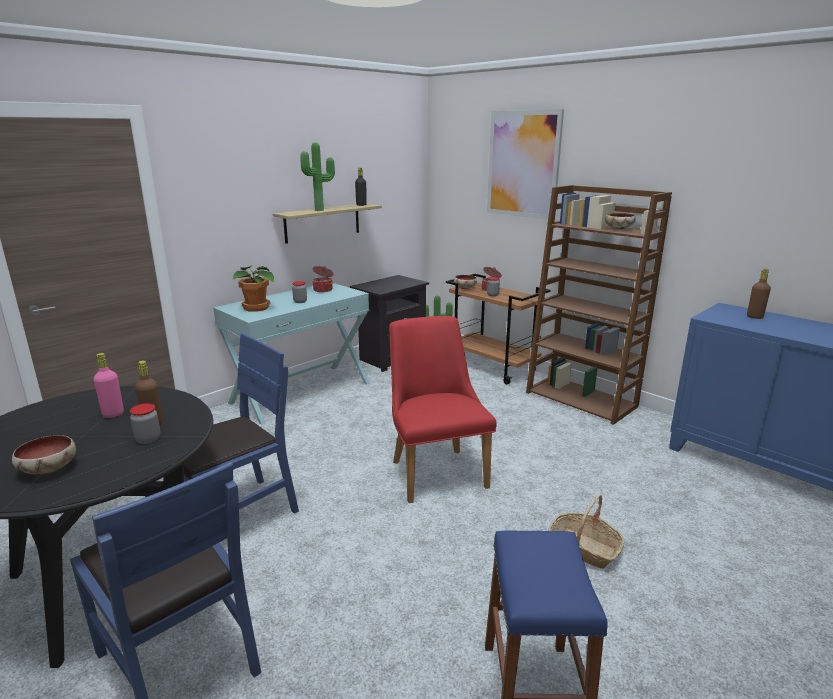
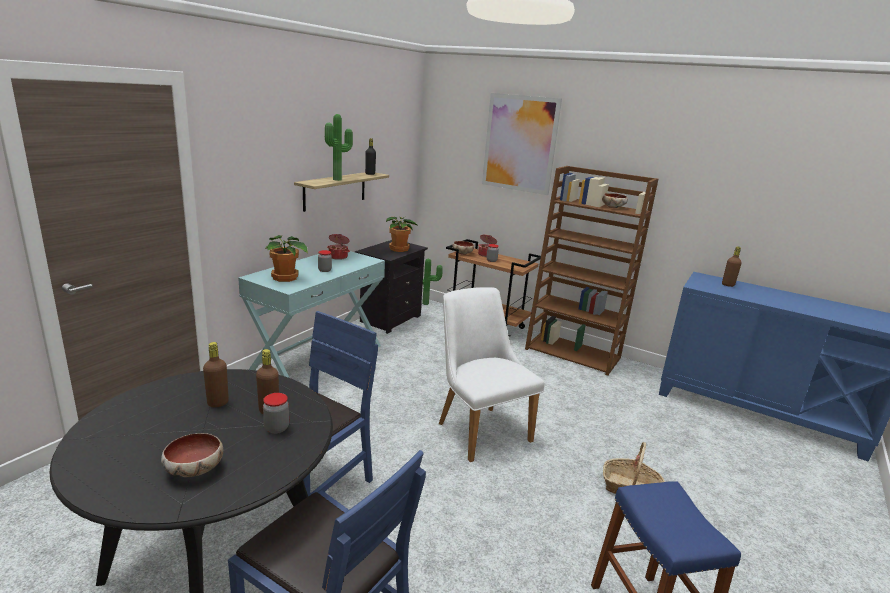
camera: 15 degrees left, 0 degrees up
(113, 414) = (218, 403): pink bottle -> brown bottle
(397, 284) = (400, 249): none -> potted plant
(434, 469) = (478, 427): red chair -> white chair

